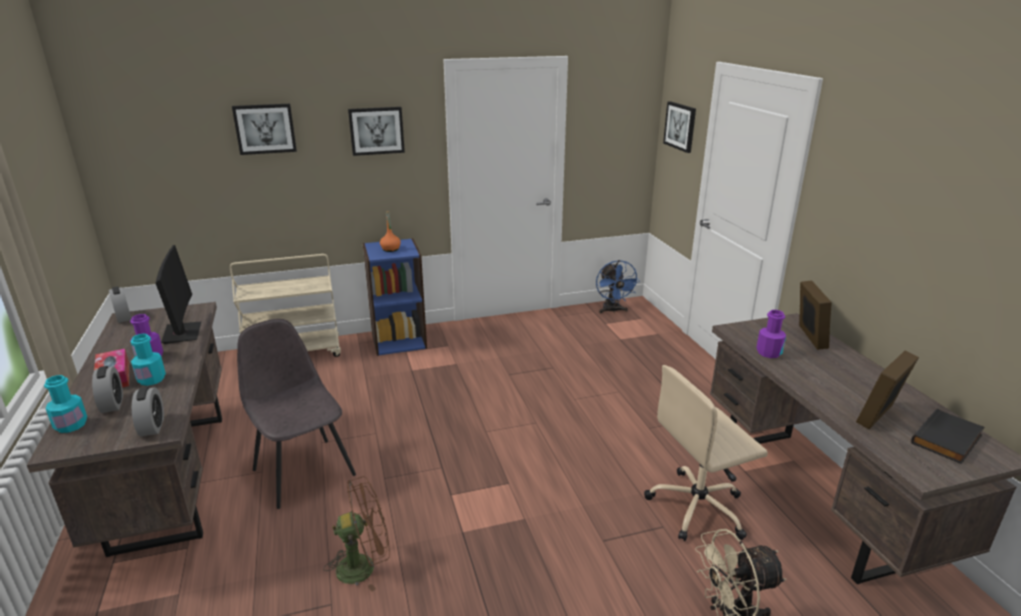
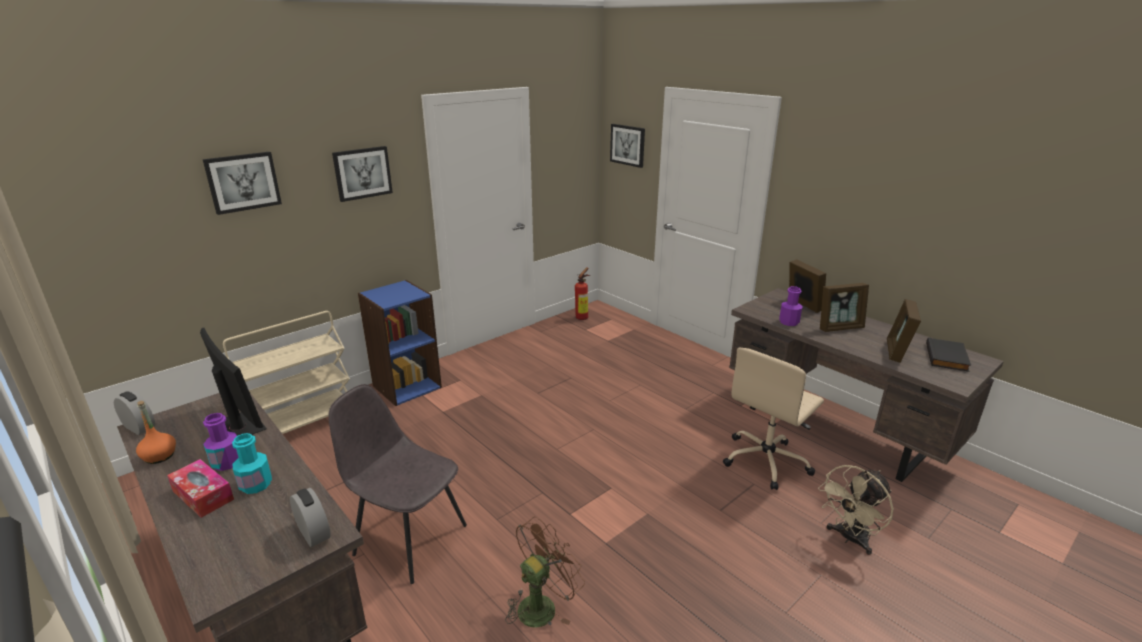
camera: 25 degrees left, 0 degrees up
(71, 425) = (205, 563): turquoise bottle -> none
(112, 404) = (235, 524): alarm clock -> none
(390, 249) = (395, 294): orange bottle -> orange bottle (160, 456)
(612, 311) = (583, 317): blue fan -> fire extinguisher
(830, 372) = (840, 327): none -> picture frame

